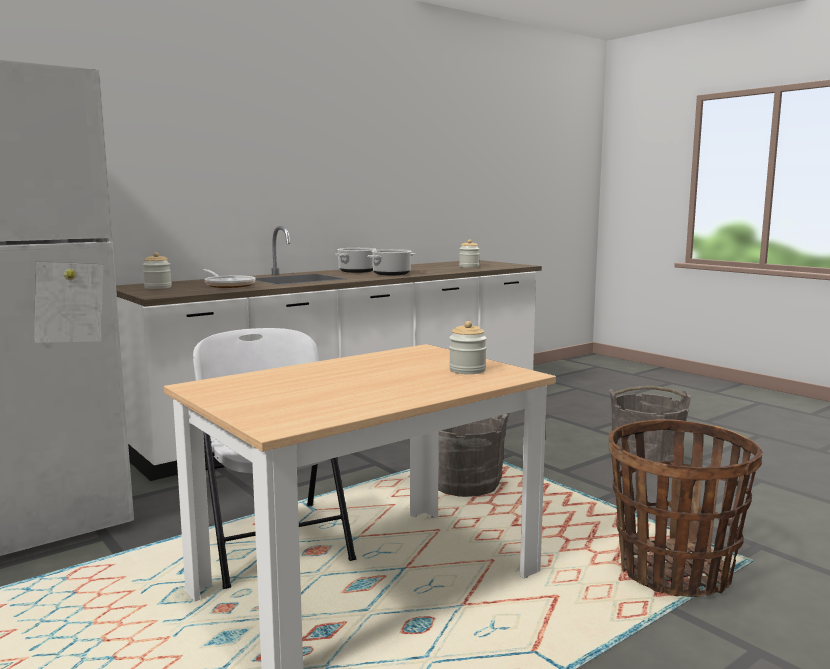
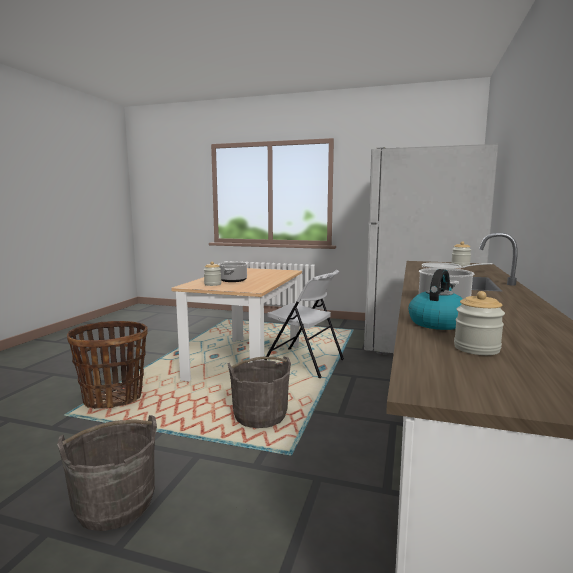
camera: 145 degrees right, 0 degrees up
(357, 271) = (502, 301): cooking pot -> cooking pot (233, 280)
(448, 270) = (437, 323): none -> kettle

